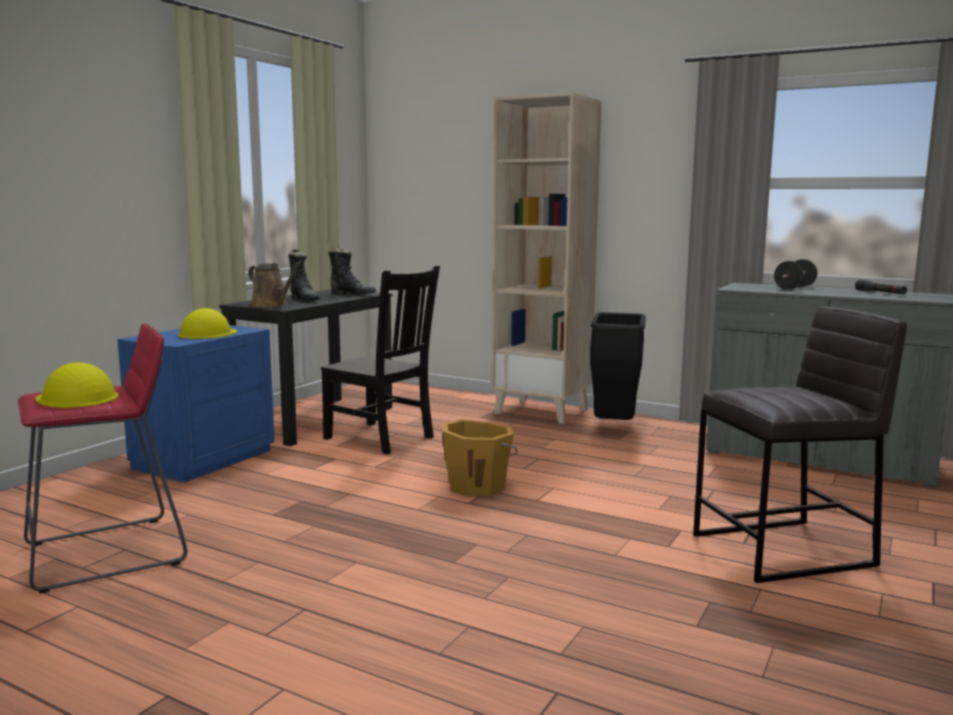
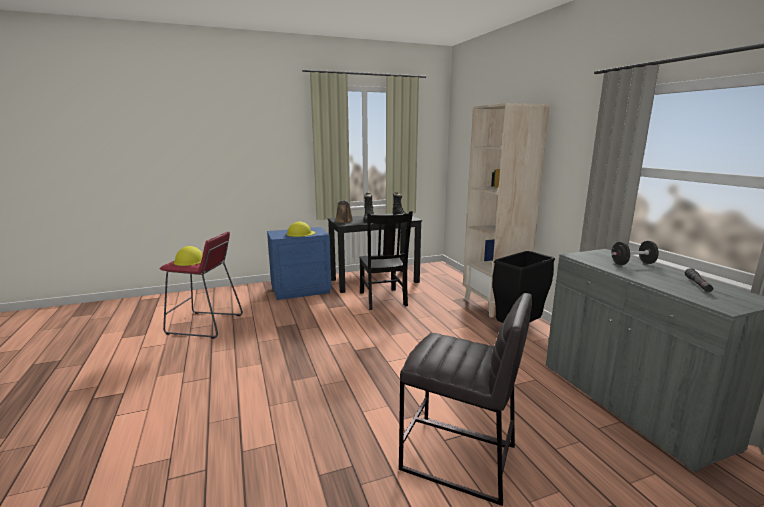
camera: 40 degrees right, 5 degrees up
(477, 486) = (375, 342): orange bucket -> none

